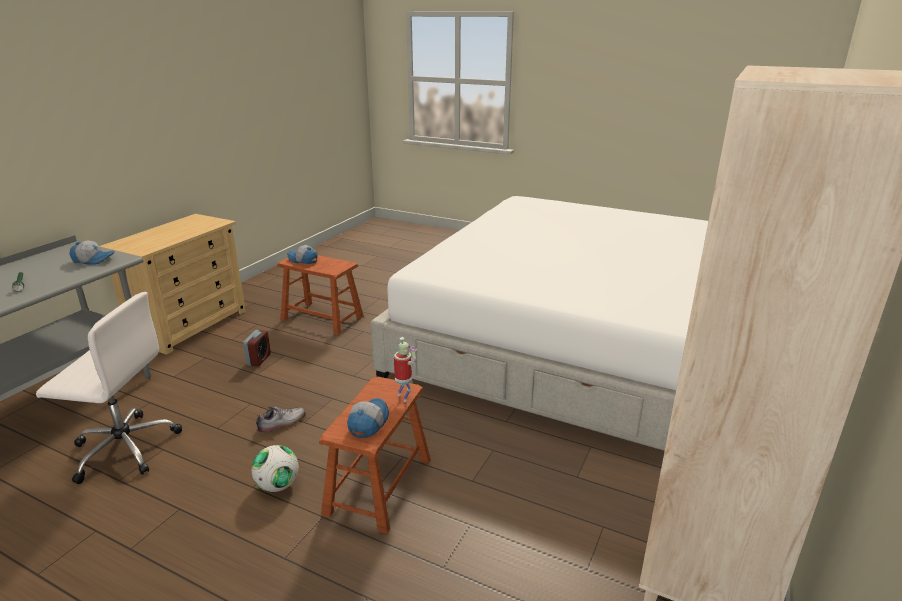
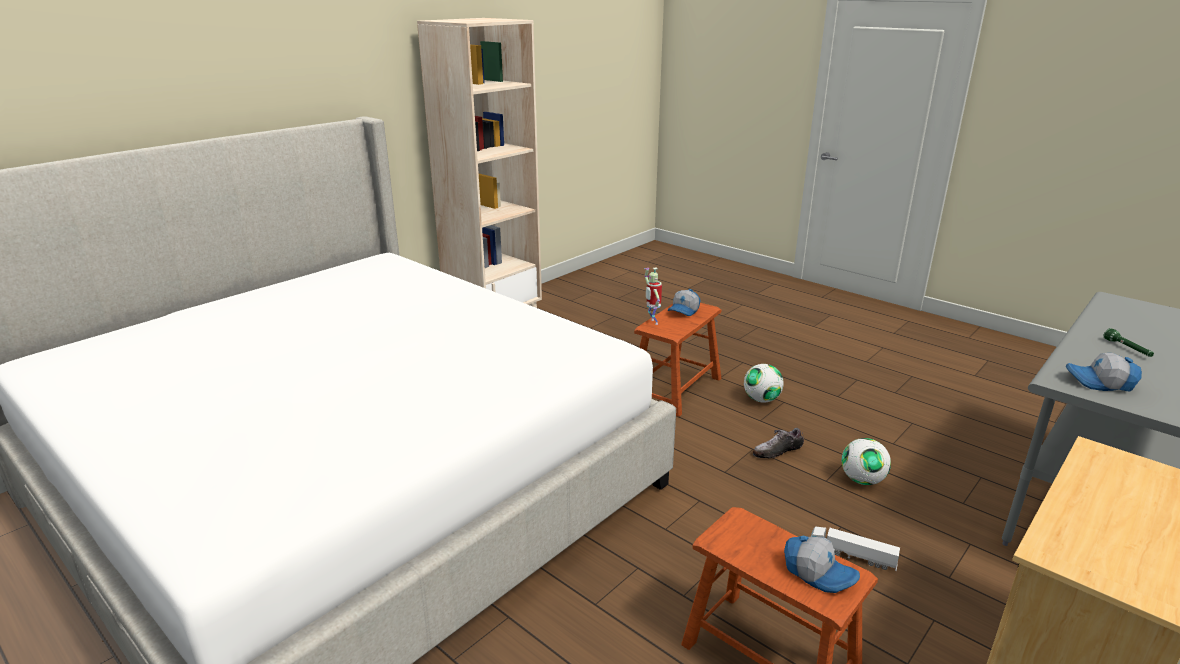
camera: 165 degrees left, 0 degrees up
(124, 448) = (938, 450): white office chair -> none
(219, 408) = (862, 480): none -> football
(259, 359) = (852, 555): alarm clock -> toy truck

